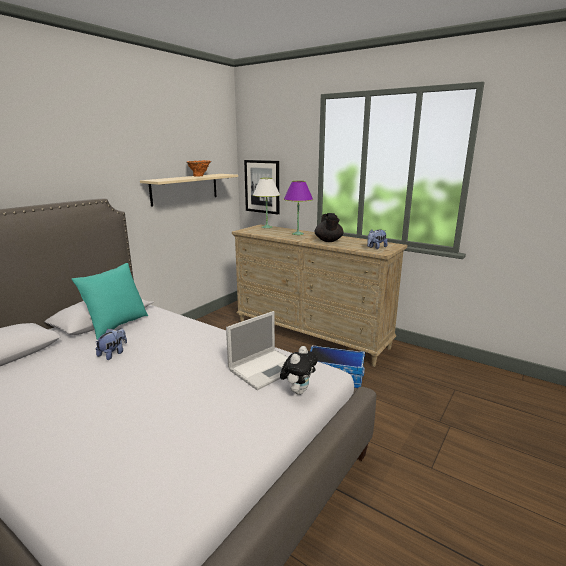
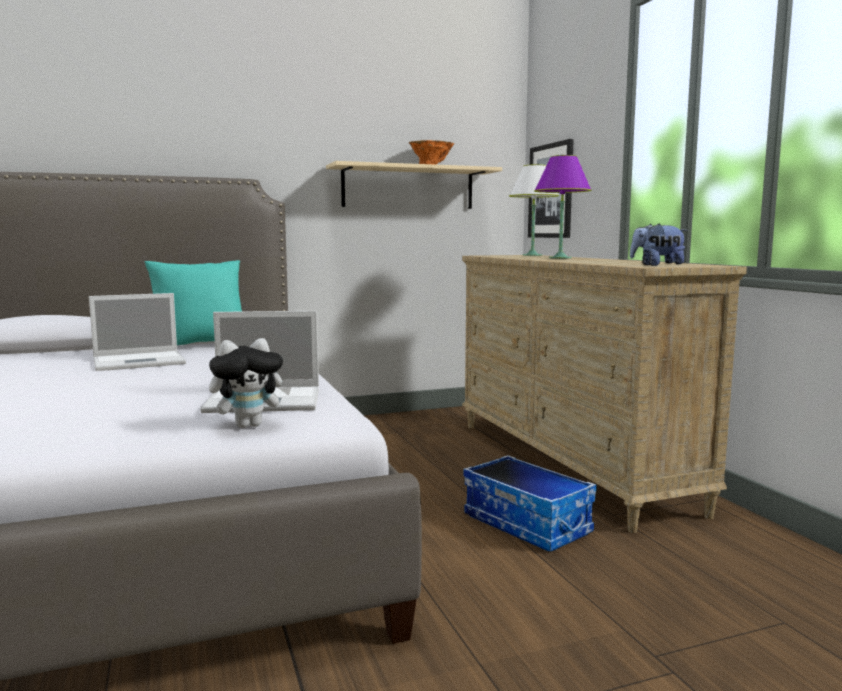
camera: 35 degrees right, 10 degrees down
(113, 354) = (141, 361): plush toy -> laptop
(328, 241) = (588, 261): black teapot -> none

